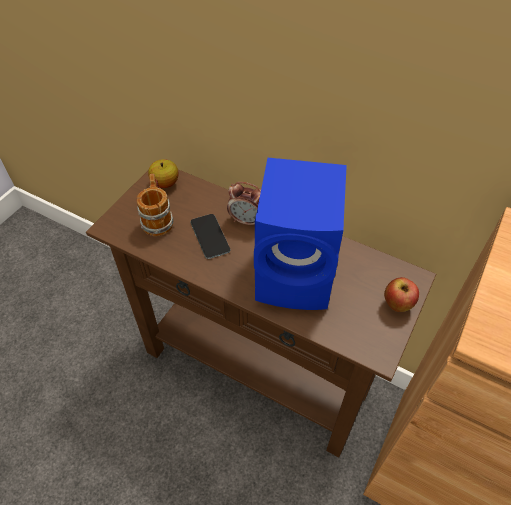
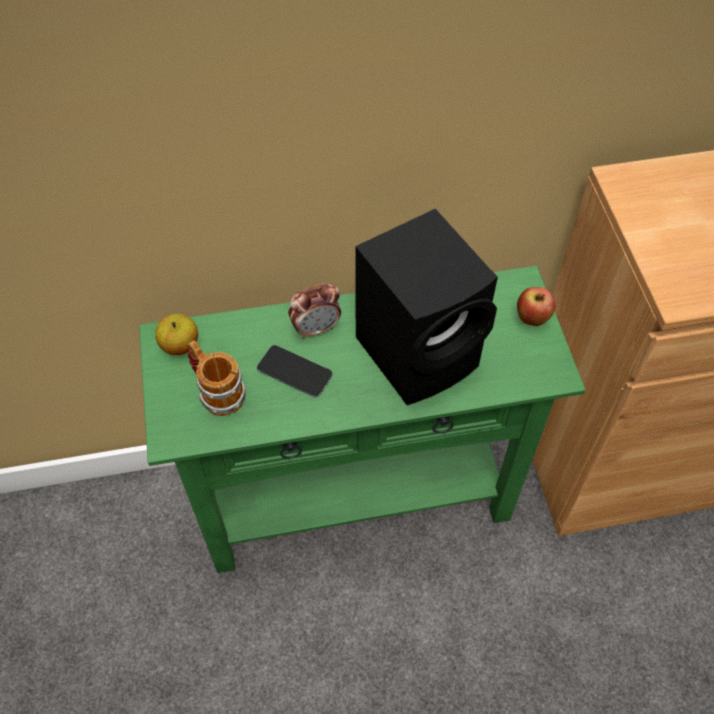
camera: 40 degrees left, 5 degrees up
(255, 371) = (357, 499): brown console table -> green console table
(298, 275) = (421, 351): blue speaker -> black speaker

